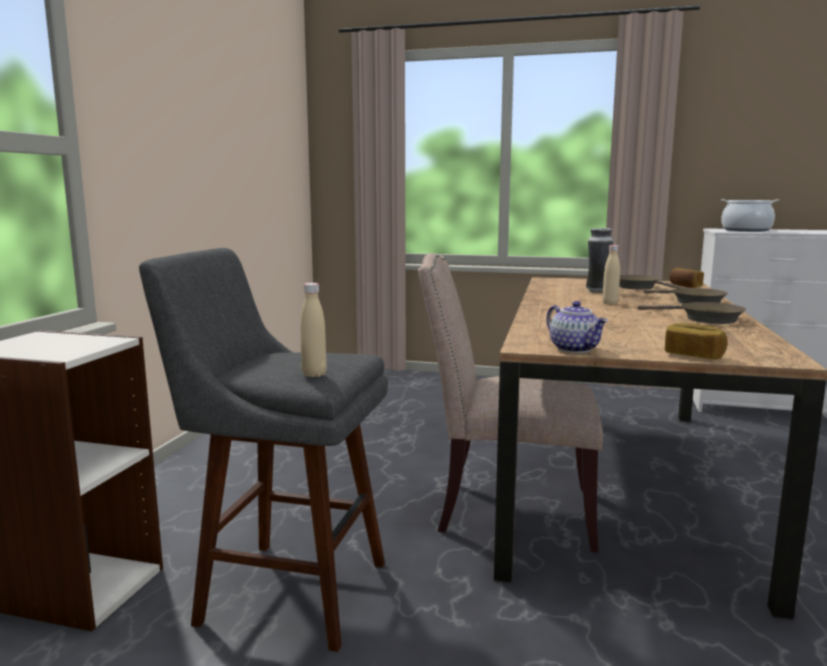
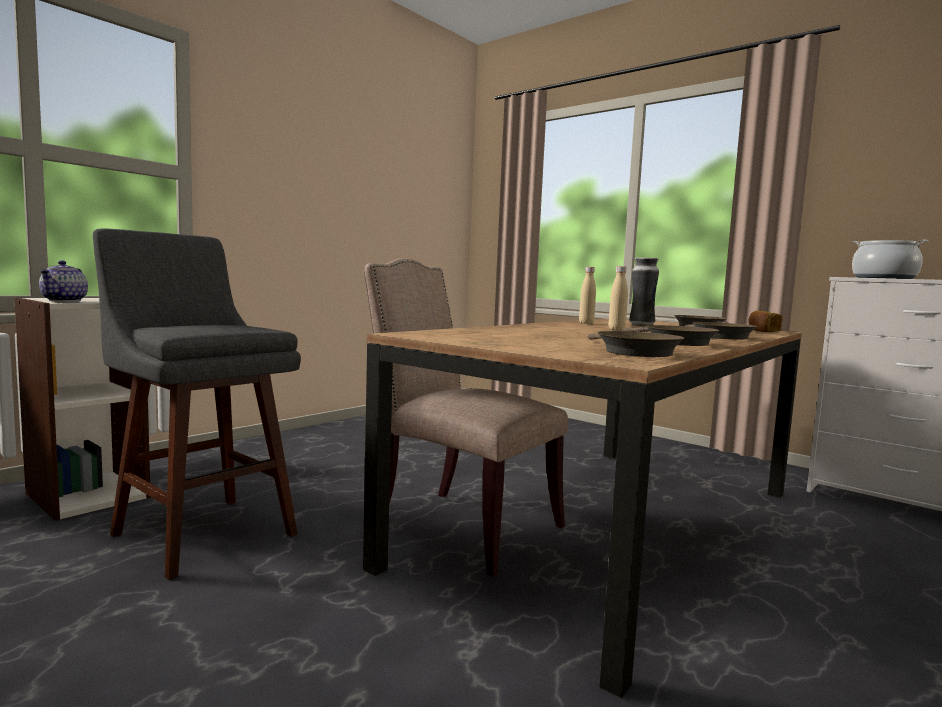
camera: 25 degrees right, 5 degrees down
(314, 374) = (187, 328): beige bottle -> beige bottle (586, 323)
(575, 349) = (439, 338): teapot -> teapot (65, 300)
(693, 355) = (537, 351): bread -> none
(738, 342) = (633, 352): none -> brown frying pan

